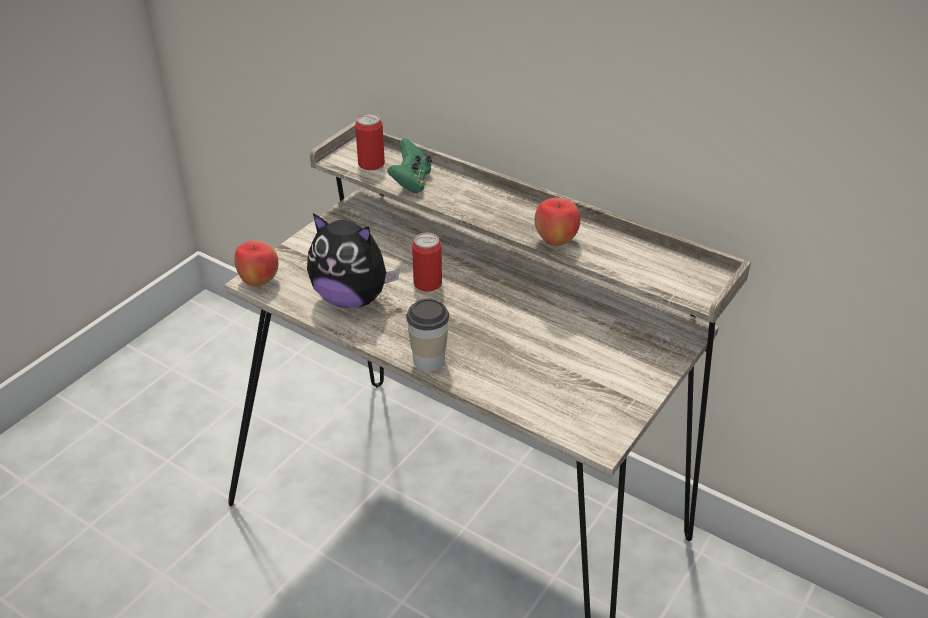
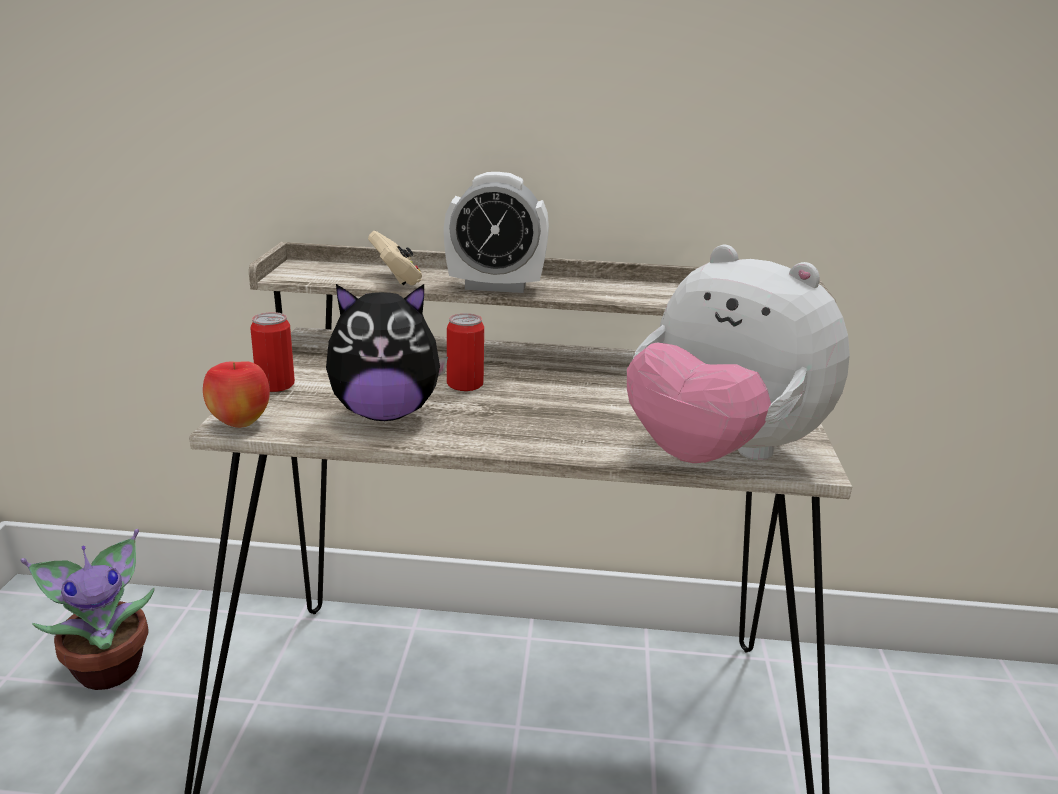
camera: 30 degrees left, 15 degrees down
(230, 382) = (109, 667): none -> potted plant
(371, 164) = (331, 274): can -> can (275, 385)
(411, 182) = (396, 280): green game controller -> beige game controller
(429, 360) = (542, 445): cup -> none
(477, 208) = (495, 286): none -> alarm clock
(544, 410) = (720, 455): none -> plush toy
(556, 241) = (611, 296): apple -> none

